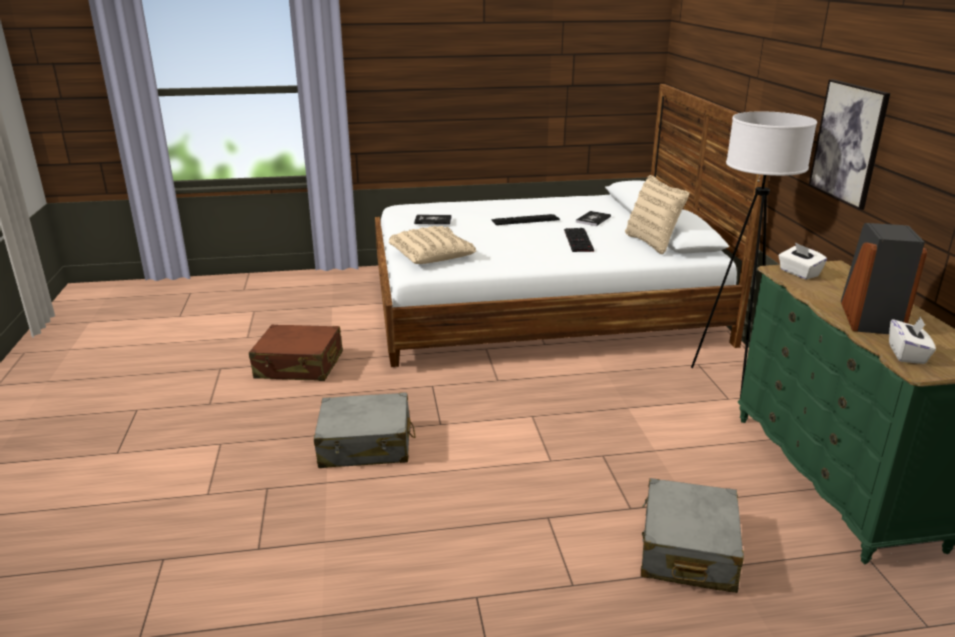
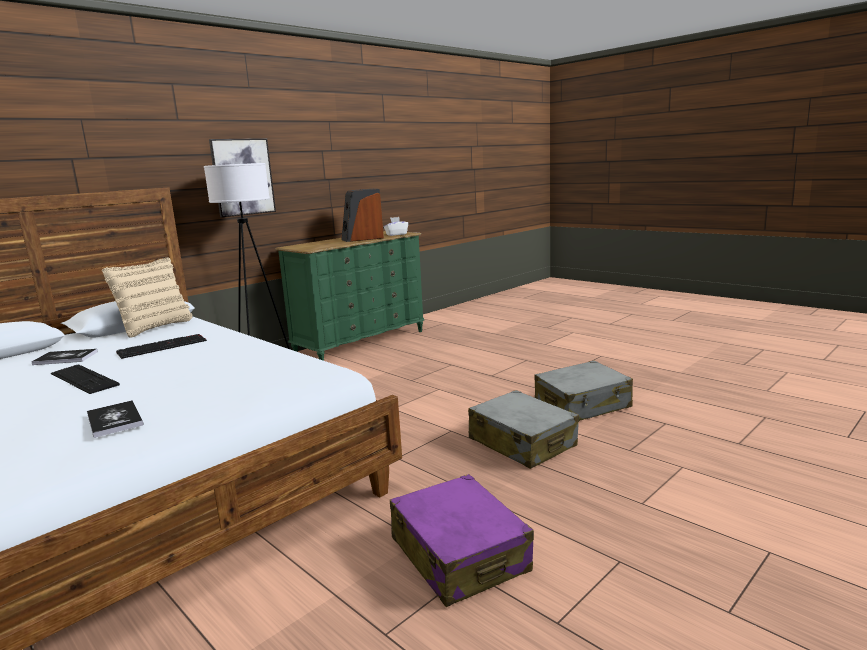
camera: 125 degrees left, 10 degrees down
(299, 366) = (459, 555): brown suitcase -> purple suitcase
(432, 255) = (275, 380): beige pillow -> none
(687, 550) = (463, 351): grey suitcase -> grey suitcase (582, 405)
(799, 273) = (312, 247): white tissue box -> none

